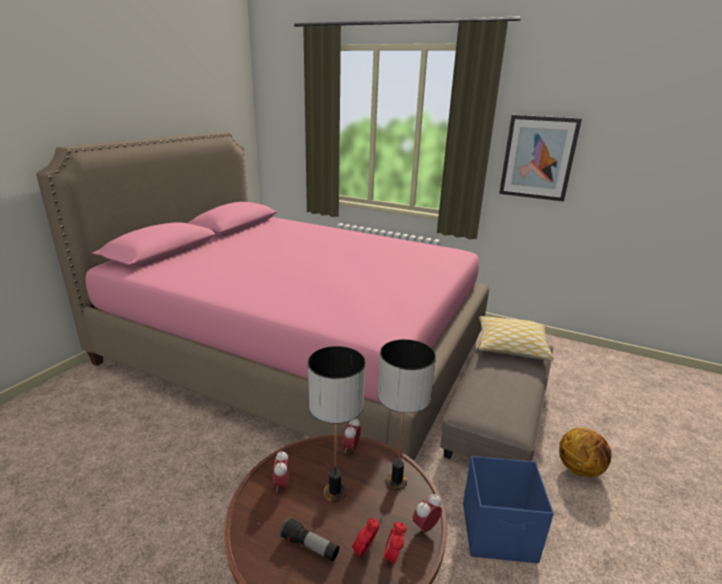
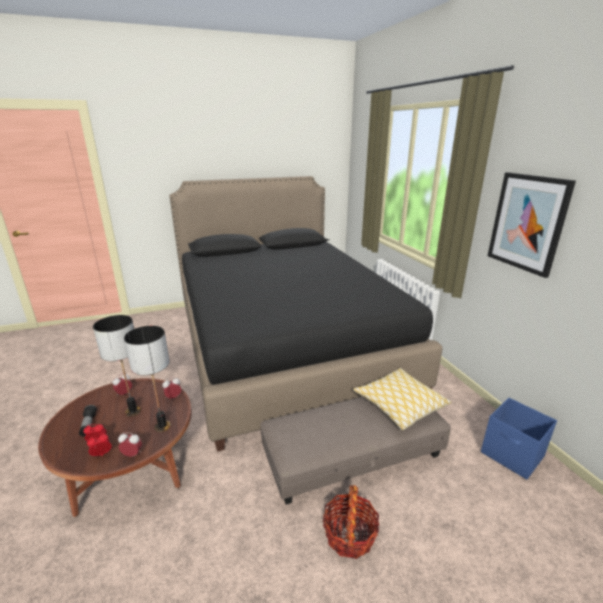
camera: 45 degrees right, 0 degrees up
(297, 351) = (284, 344): pink bed -> black bed
(499, 533) = (226, 518): blue storage box -> blue storage box (512, 455)
(580, 469) = (349, 535): basketball -> basket

